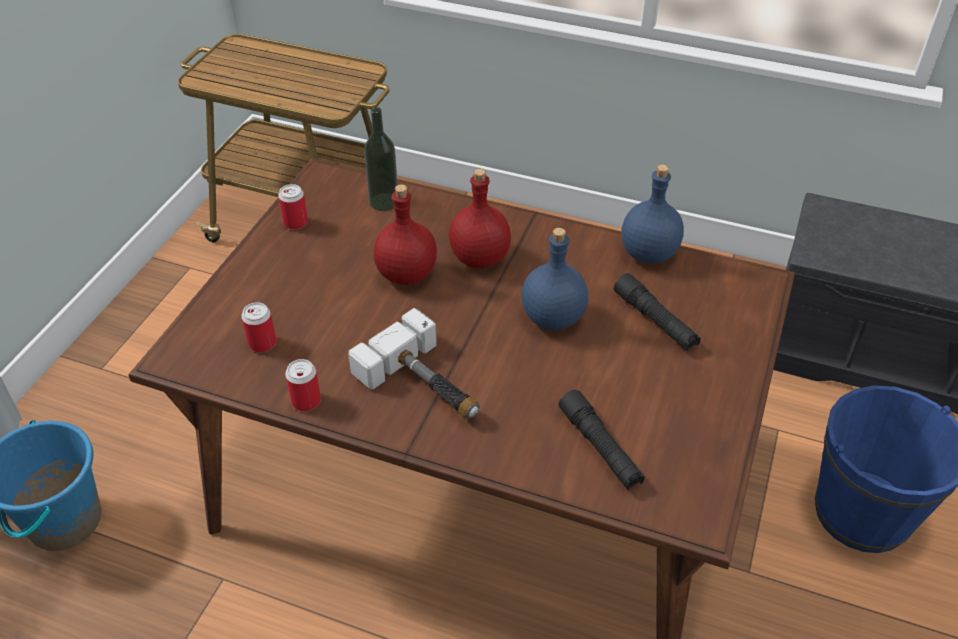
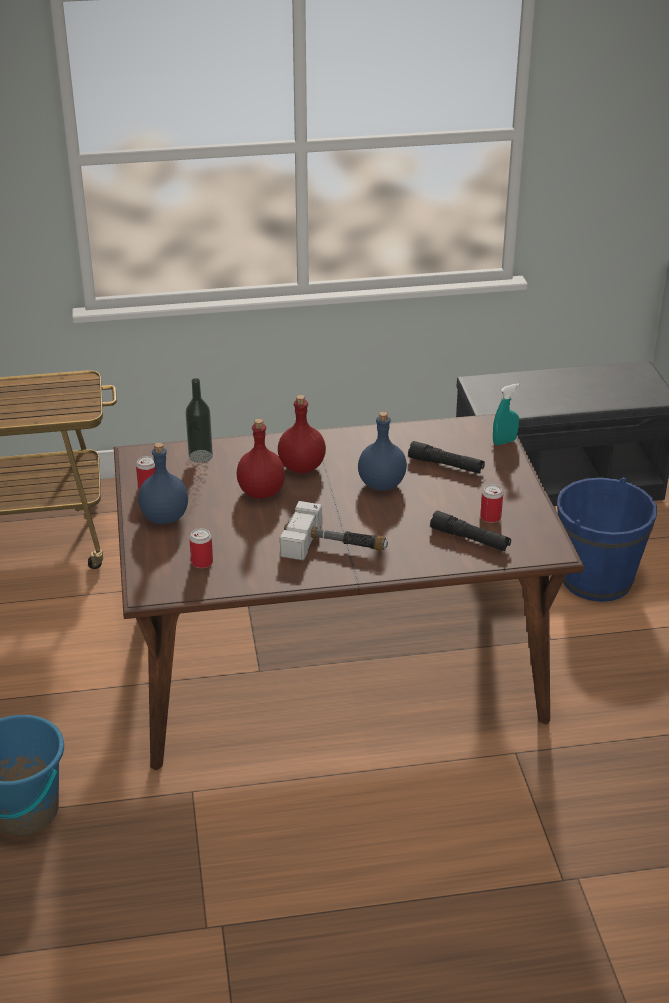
camera: 30 degrees left, 10 degrees down
(306, 401) = (266, 581): can -> can (490, 517)
(649, 253) = (410, 430): blue bottle -> blue bottle (165, 517)
(759, 315) = (504, 442): none -> turquoise spray bottle

